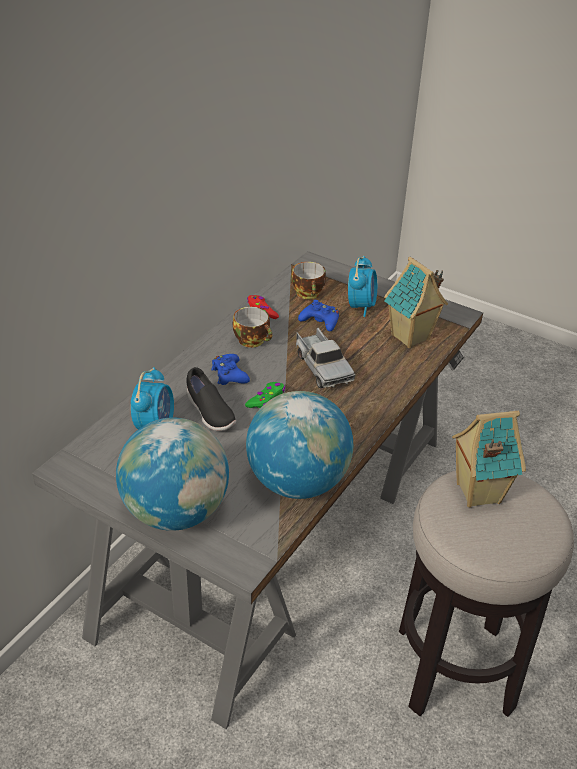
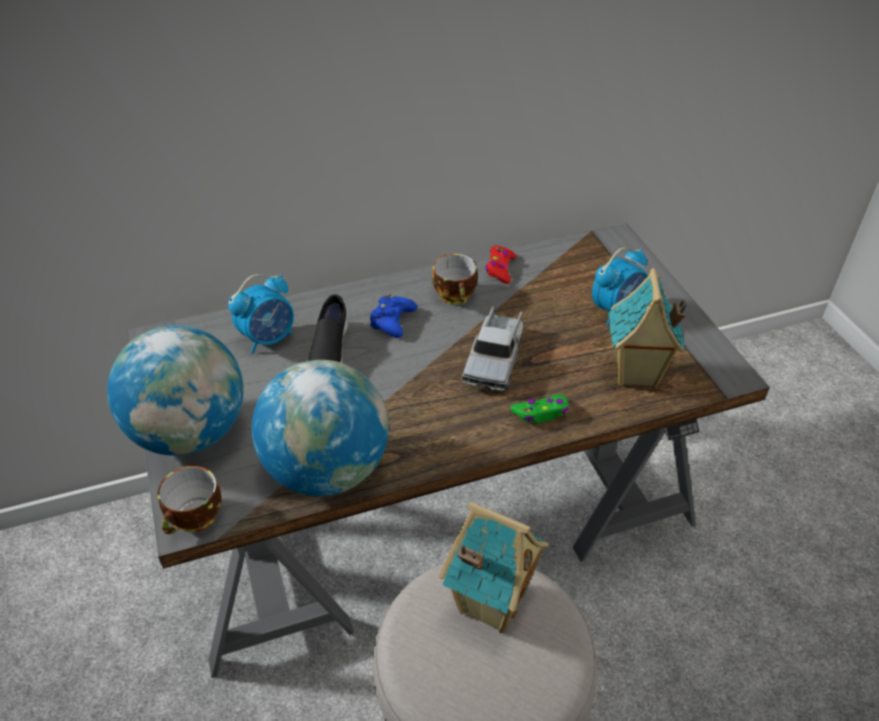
camera: 40 degrees right, 5 degrees up
(266, 400) = (397, 365): green game controller -> green game controller (541, 413)
(309, 294) = (573, 271): cup -> cup (195, 519)
(320, 321) = (551, 307): blue game controller -> none

